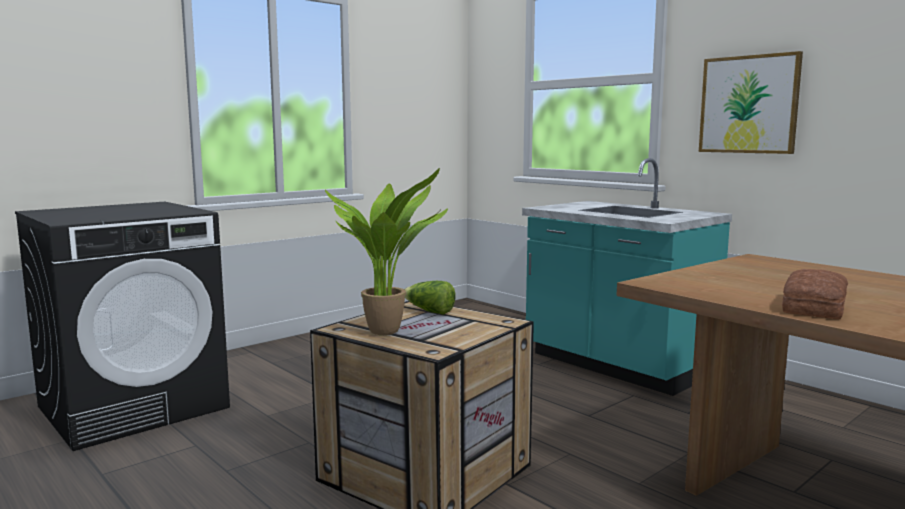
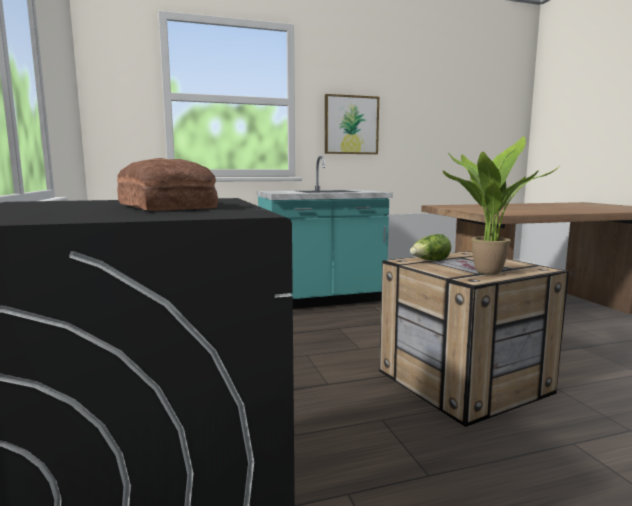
camera: 65 degrees left, 0 degrees up
(816, 306) = (556, 211): bread -> bread (167, 206)

